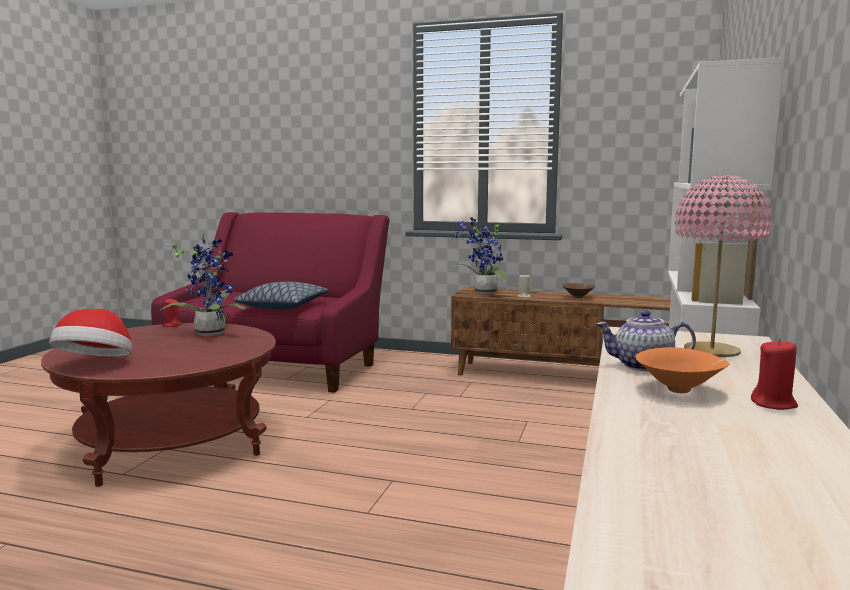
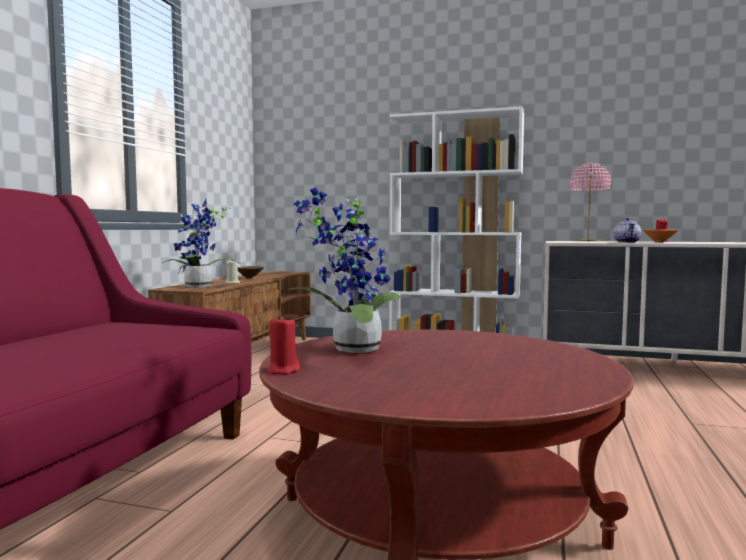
camera: 90 degrees left, 5 degrees down
(96, 364) = (569, 374): hat -> none
(282, 306) = (156, 336): pillow -> none

